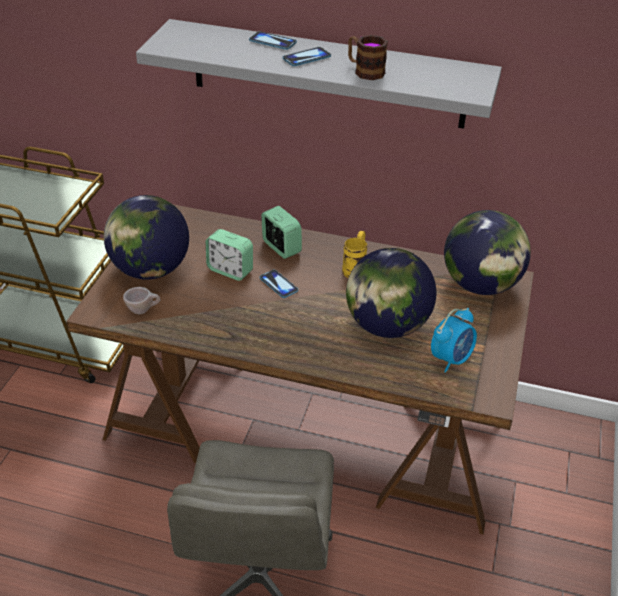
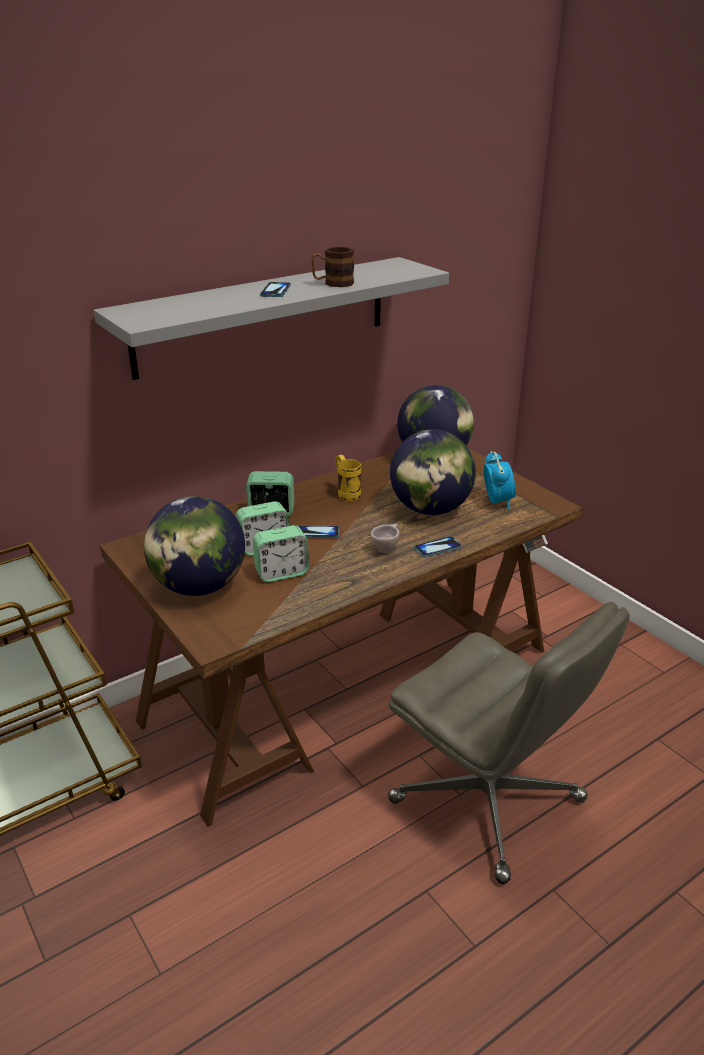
camera: 50 degrees left, 10 degrees down
(143, 310) = (252, 613): beige cup -> beige cup (386, 549)
(206, 297) = (281, 573): none -> alarm clock
(272, 42) = (224, 292): phone -> phone (437, 548)

